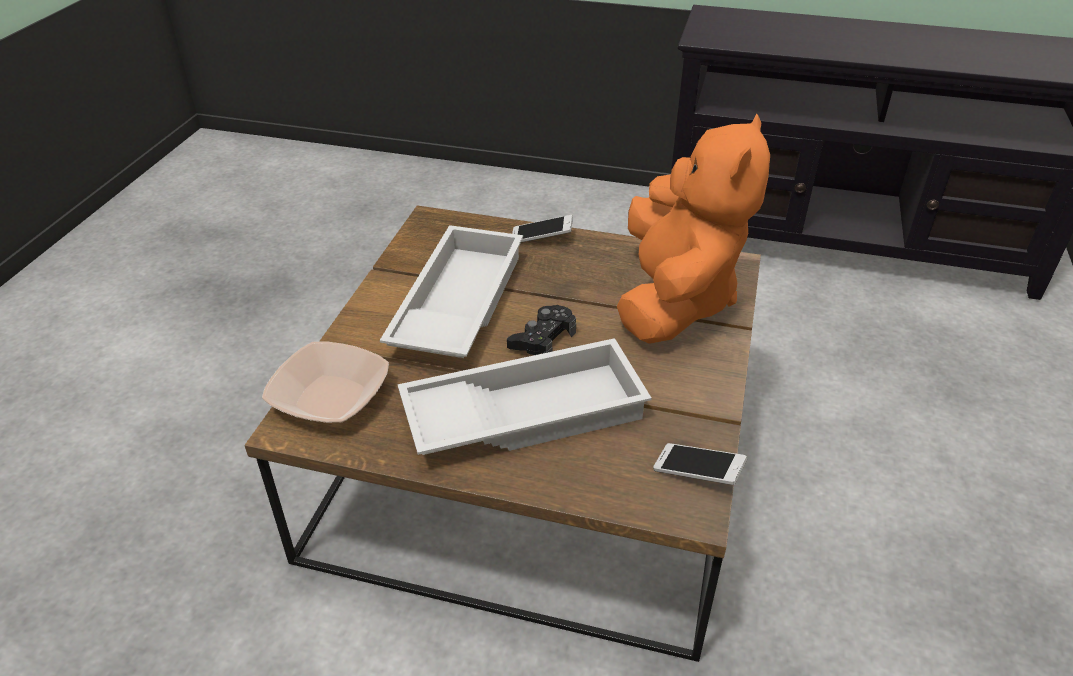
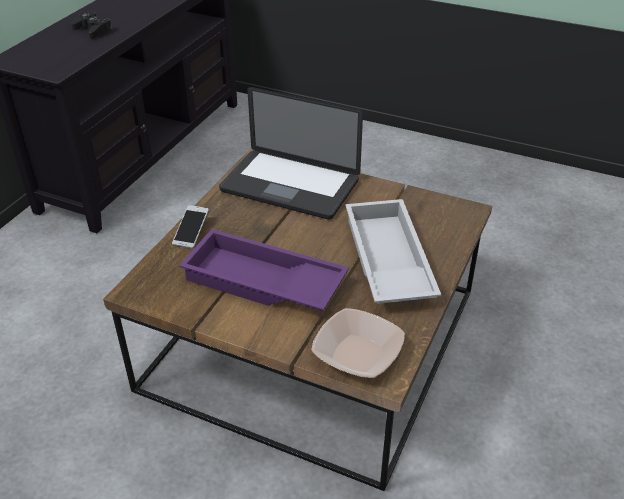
camera: 80 degrees left, 0 degrees up
(456, 304) = (262, 283): white tray -> purple tray
(542, 339) = (315, 246): black game controller -> black game controller (93, 30)
(675, 299) = (290, 186): orange plush toy -> laptop
(697, 472) = (442, 204): phone -> none

